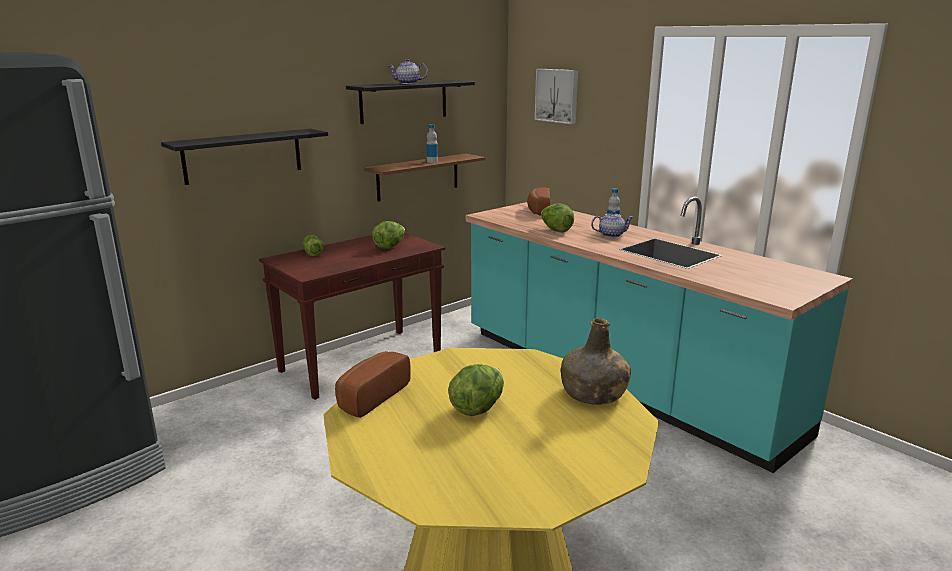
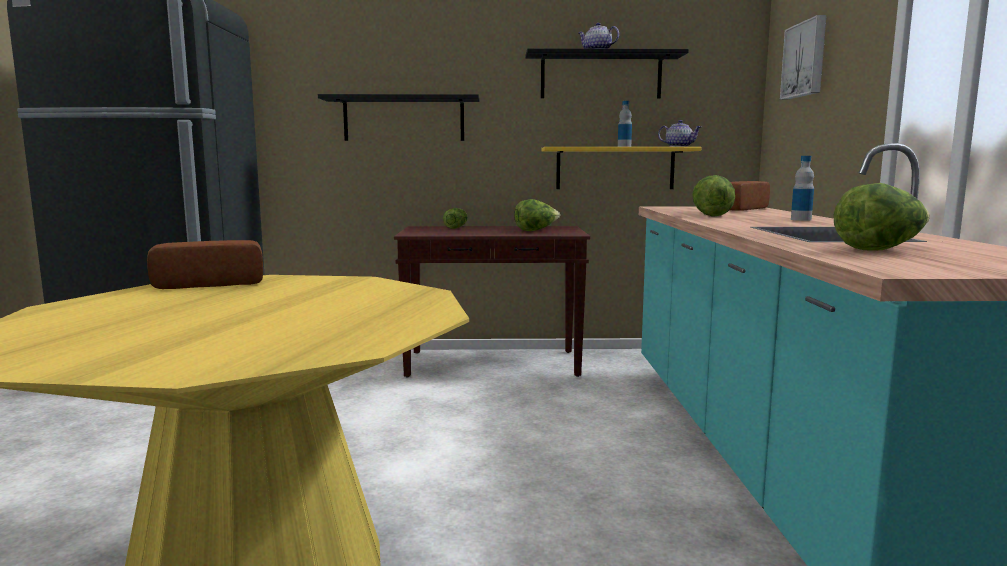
camera: 40 degrees right, 10 degrees down
(418, 177) = (615, 168): brown shelf -> yellow shelf
(478, 407) = (255, 305): lettuce -> lettuce (879, 250)
(593, 394) = (390, 323): green bottle -> none
(611, 235) = (781, 221): teapot -> teapot (679, 147)

